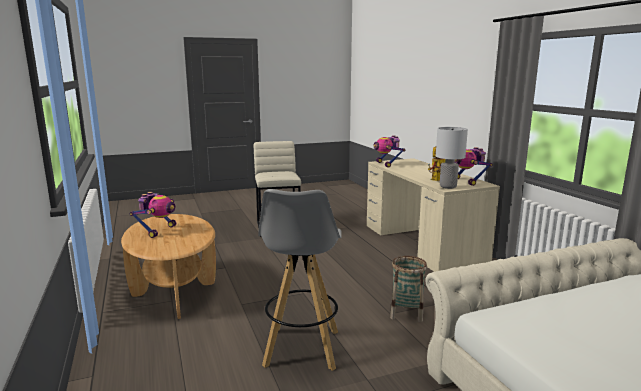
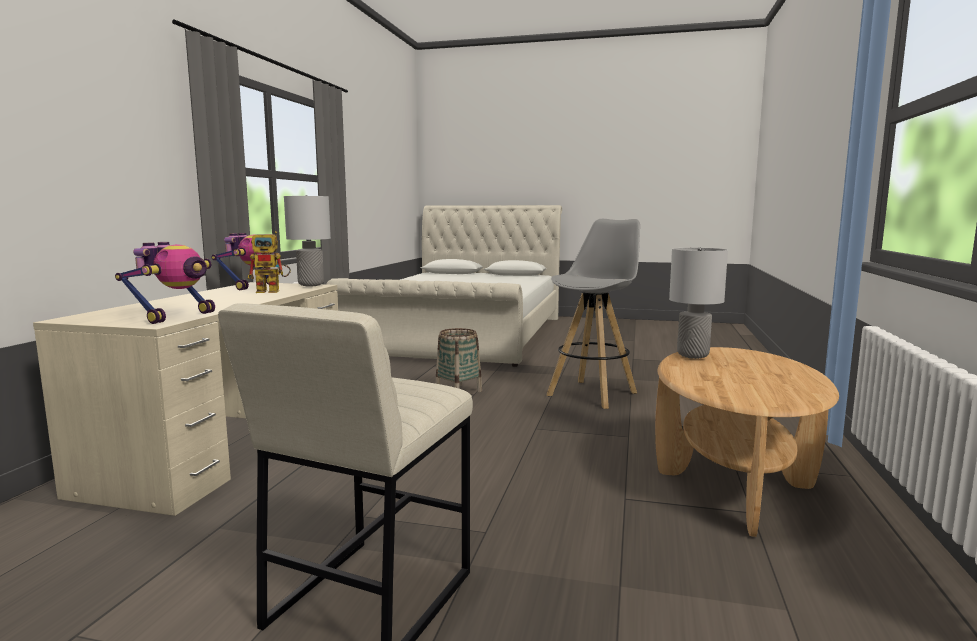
camera: 145 degrees left, 5 degrees down
(158, 231) = (763, 376): toy robot -> none
(196, 239) = (692, 357): none -> grey table lamp

